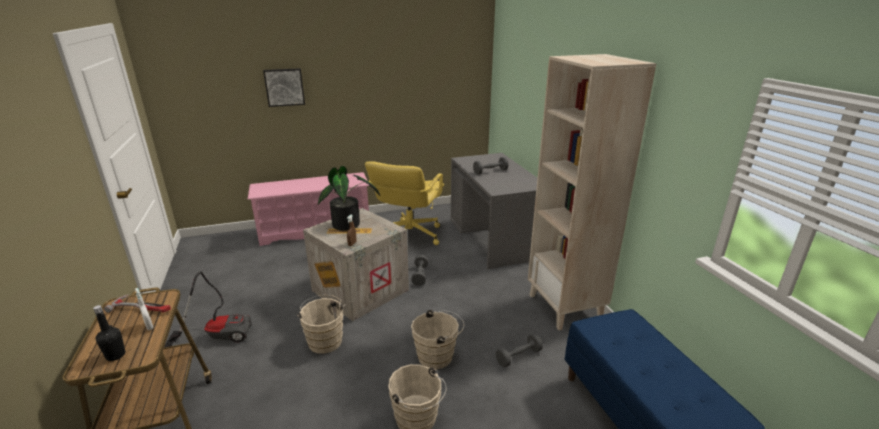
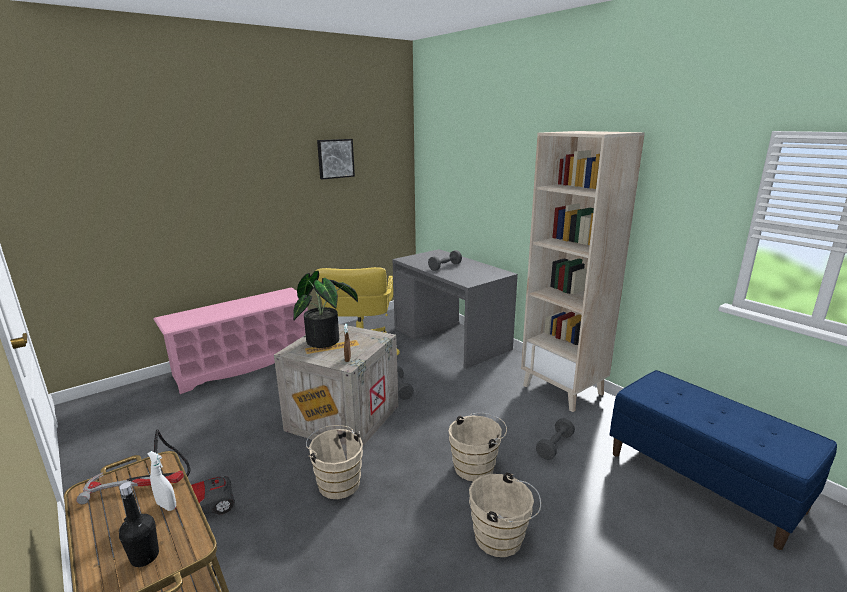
camera: 20 degrees left, 5 degrees down
(284, 87) = (194, 192): picture -> picture (335, 158)

